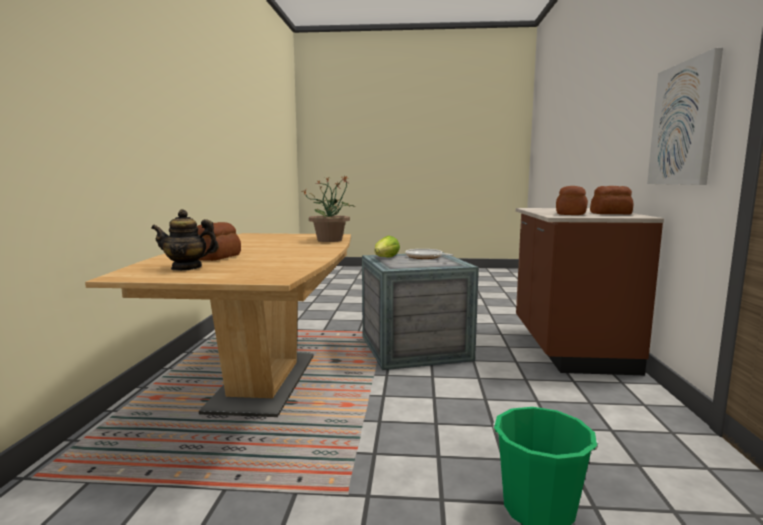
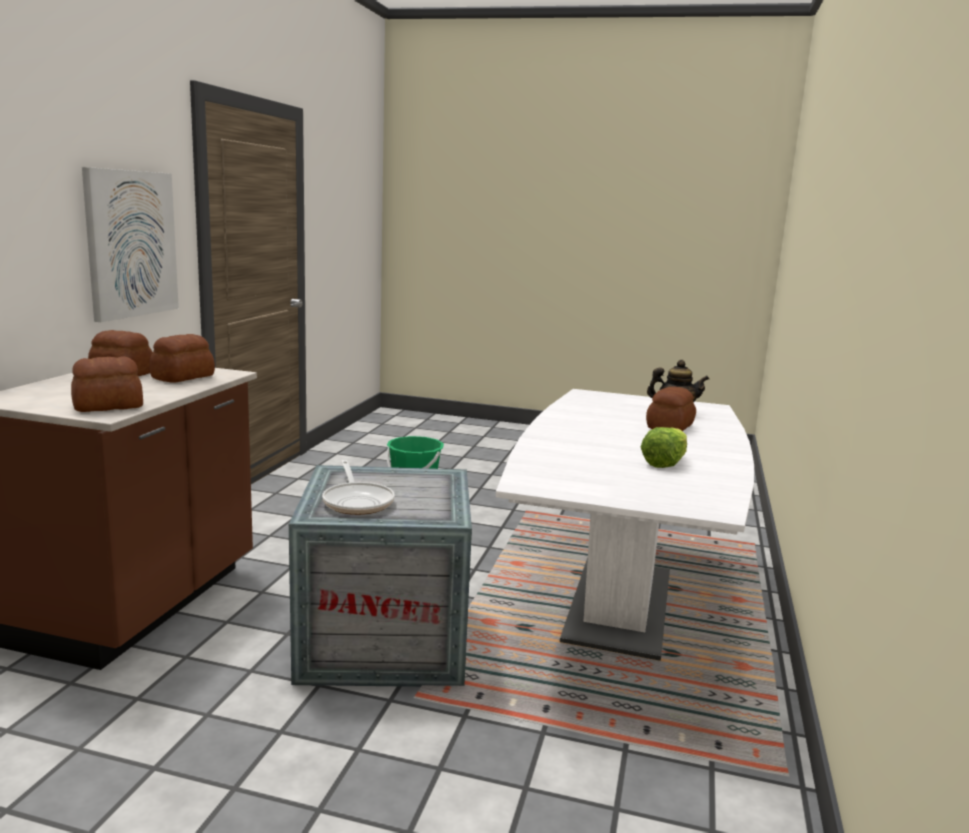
camera: 170 degrees left, 5 degrees up
(264, 382) = (619, 605): brown dining table -> white dining table
(330, 240) = (540, 460): potted plant -> none
(385, 258) = (434, 506): lettuce -> lettuce (664, 463)
(541, 209) = (107, 406): none -> bread

